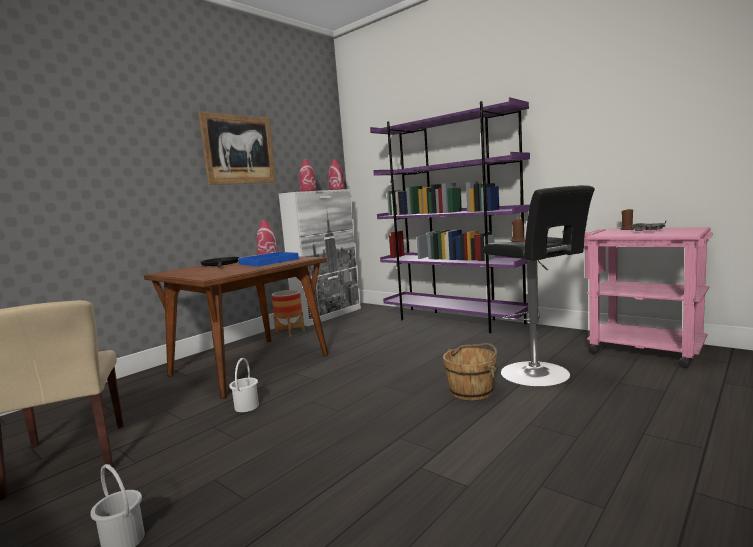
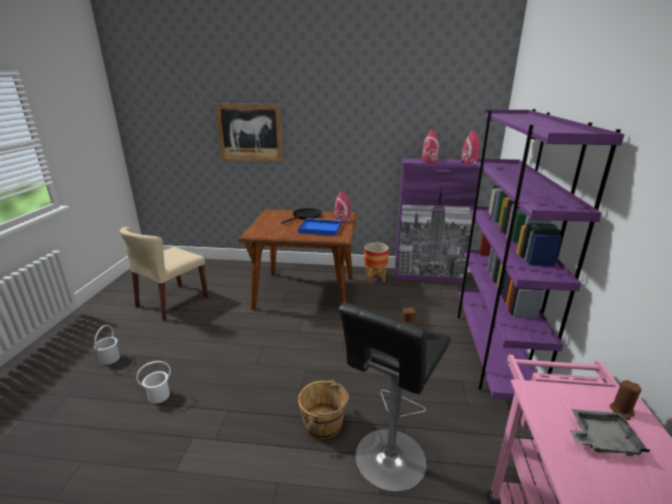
camera: 55 degrees right, 15 degrees up
(239, 150) = (369, 116): picture -> picture (250, 133)
(246, 407) = (244, 324): white bucket -> white bucket (159, 395)
(328, 315) = (429, 276): white cabinet -> purple cabinet

